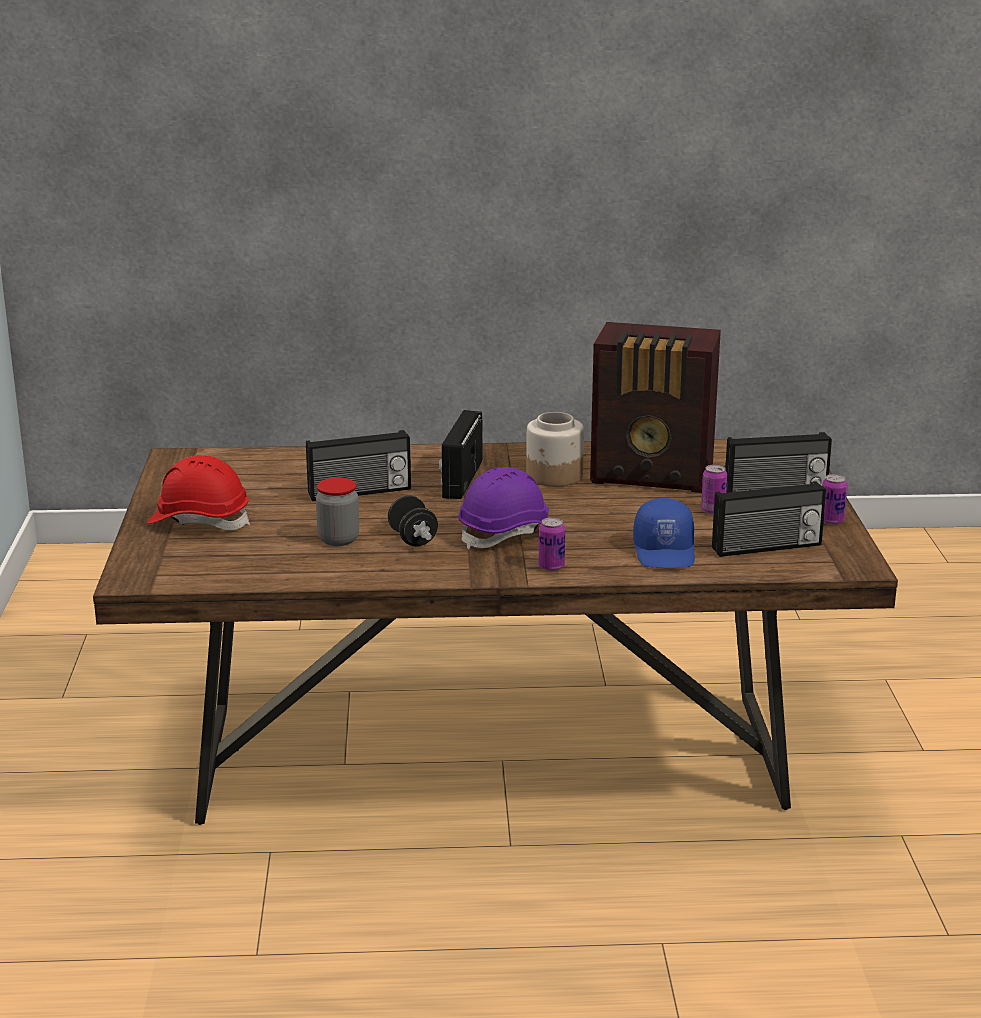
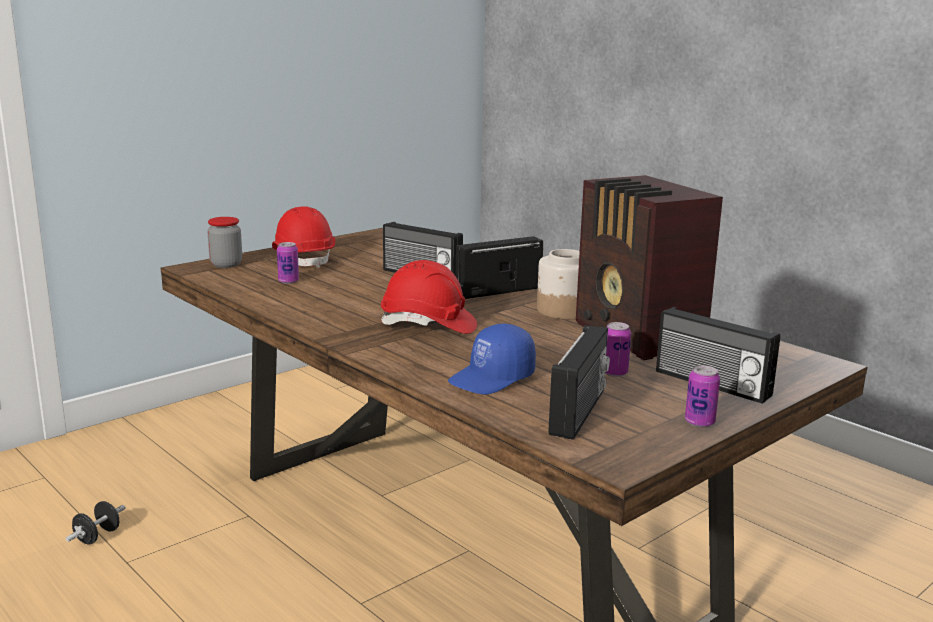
camera: 50 degrees right, 5 degrees down
(338, 539) = (333, 290): jar -> jar (226, 264)
(413, 539) = (369, 305): black dumbbell -> black dumbbell (97, 536)
(508, 534) = (428, 325): purple hard hat -> red hard hat
(551, 567) = (392, 351): can -> can (288, 281)
(767, 547) = (580, 412): radio -> radio turned 105 degrees counterclockwise

